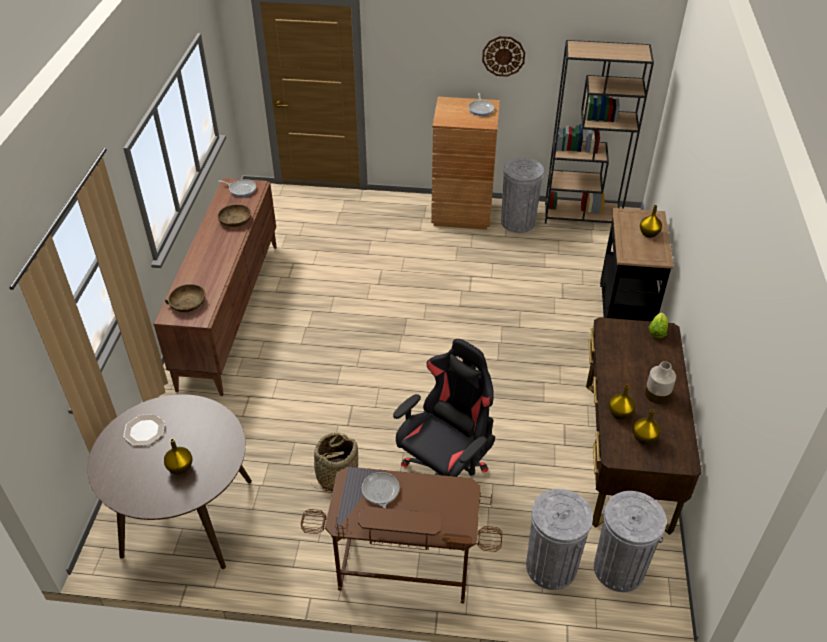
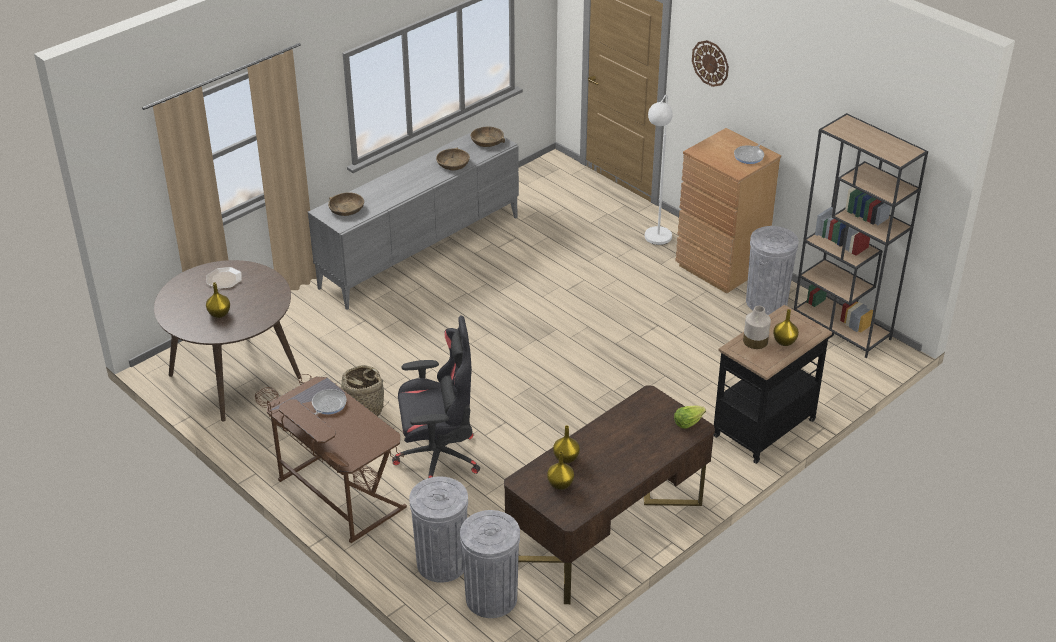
camera: 40 degrees right, 5 degrees down
(229, 312) = (420, 251): brown cabinet -> grey cabinet
(241, 189) = (487, 141): frying pan -> brown bowl
(397, 216) = (655, 242): none -> white floor lamp
(503, 56) = (790, 108): wall clock -> wall clock (710, 63)
(657, 394) = (617, 464): beige vase -> beige vase (755, 341)

